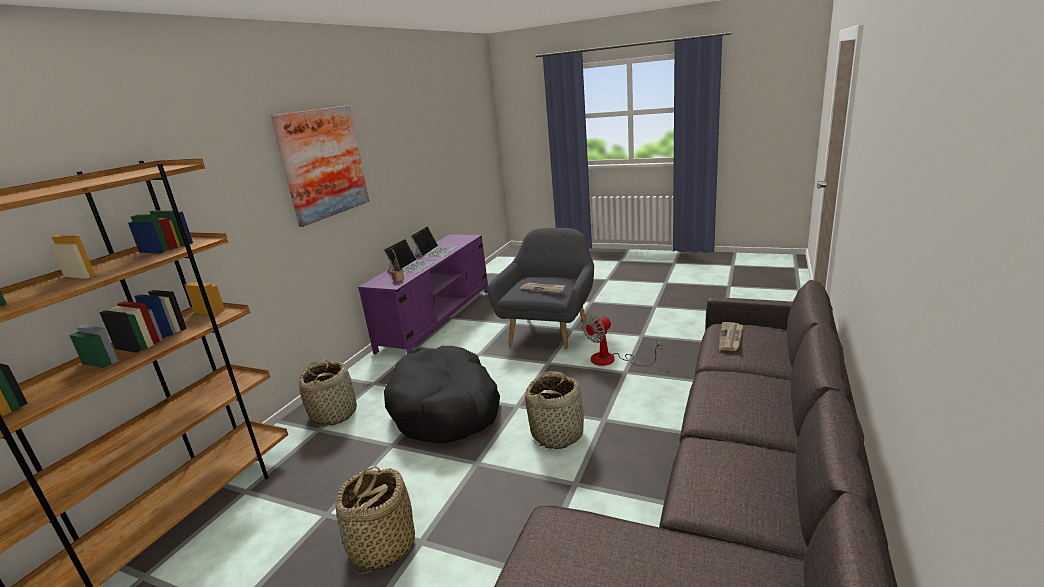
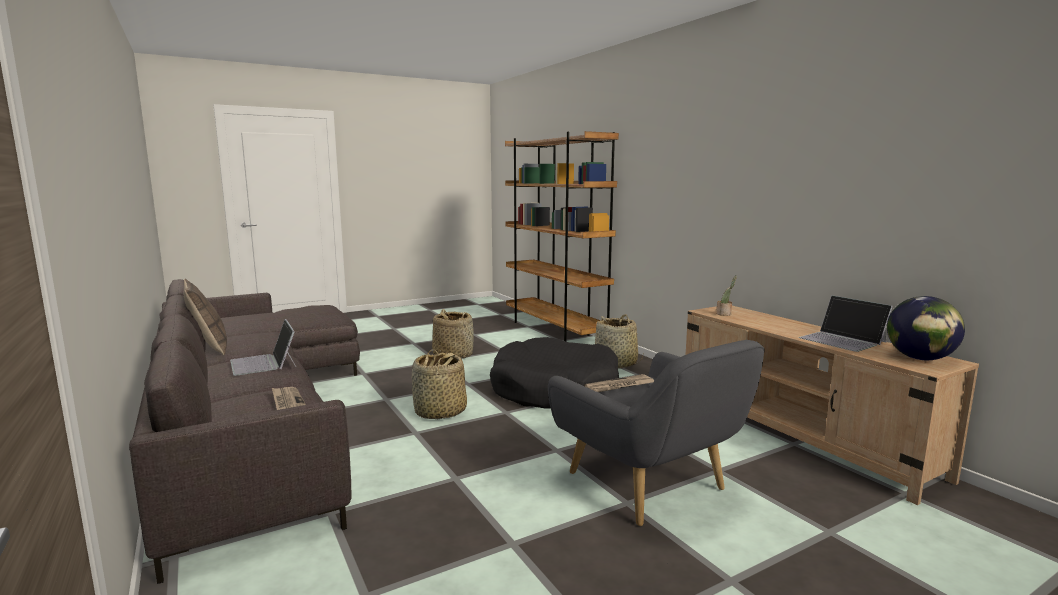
camera: 125 degrees right, 10 degrees down
(323, 163) = (741, 156): picture -> none
(412, 266) = (774, 323): laptop -> laptop (264, 363)
(437, 319) = (799, 435): purple tv stand -> beige tv stand
(455, 239) = (920, 358): none -> globe
(611, 360) = (493, 484): fan -> none
(791, 491) = (208, 348): none -> pillow

